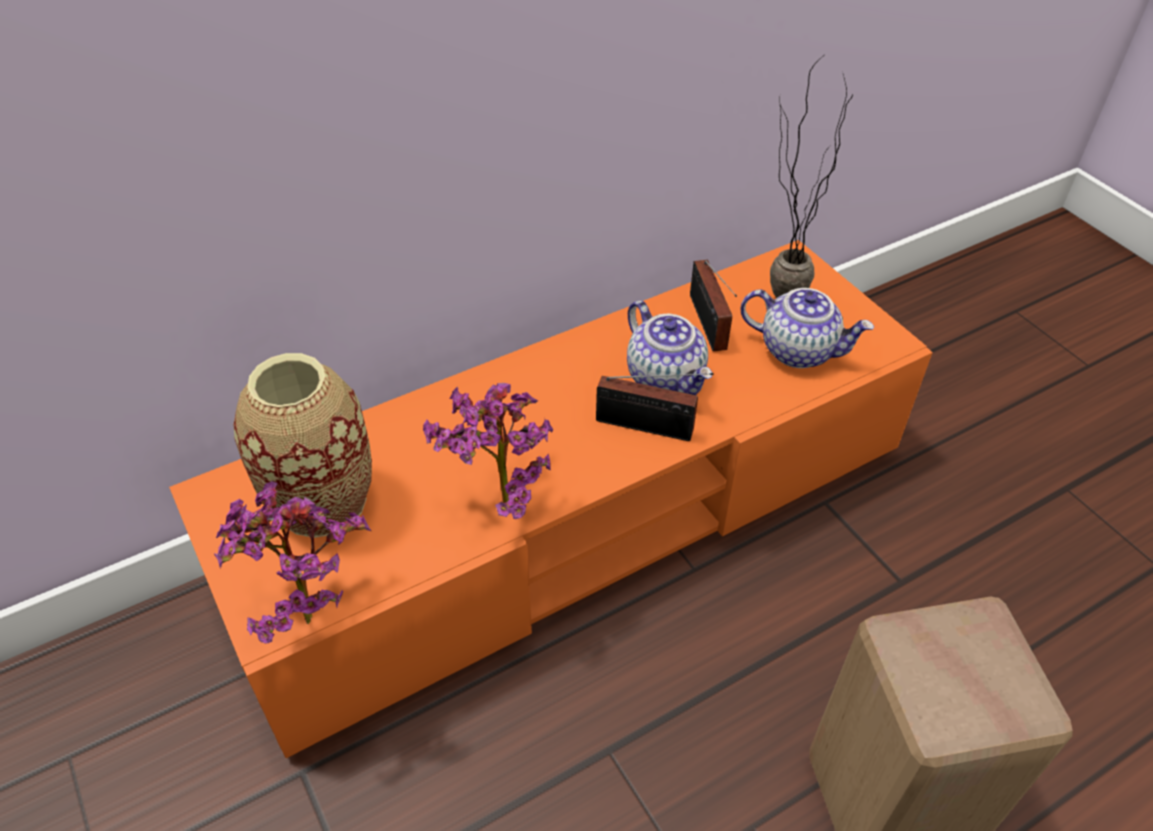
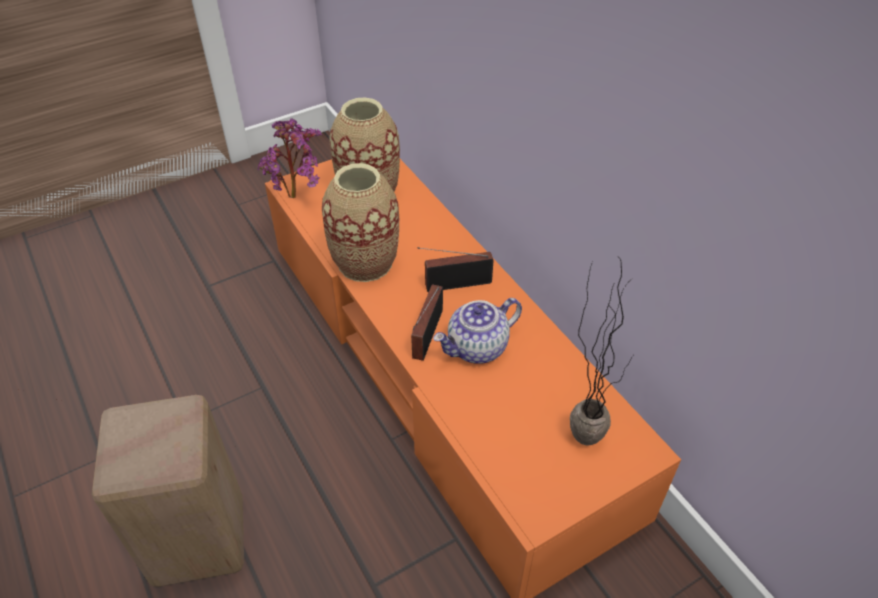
camera: 90 degrees right, 0 degrees up
(498, 500) = (365, 263): potted plant -> vase
(708, 325) = (541, 377): radio -> radio (454, 284)
(799, 350) = (517, 439): teapot -> none

